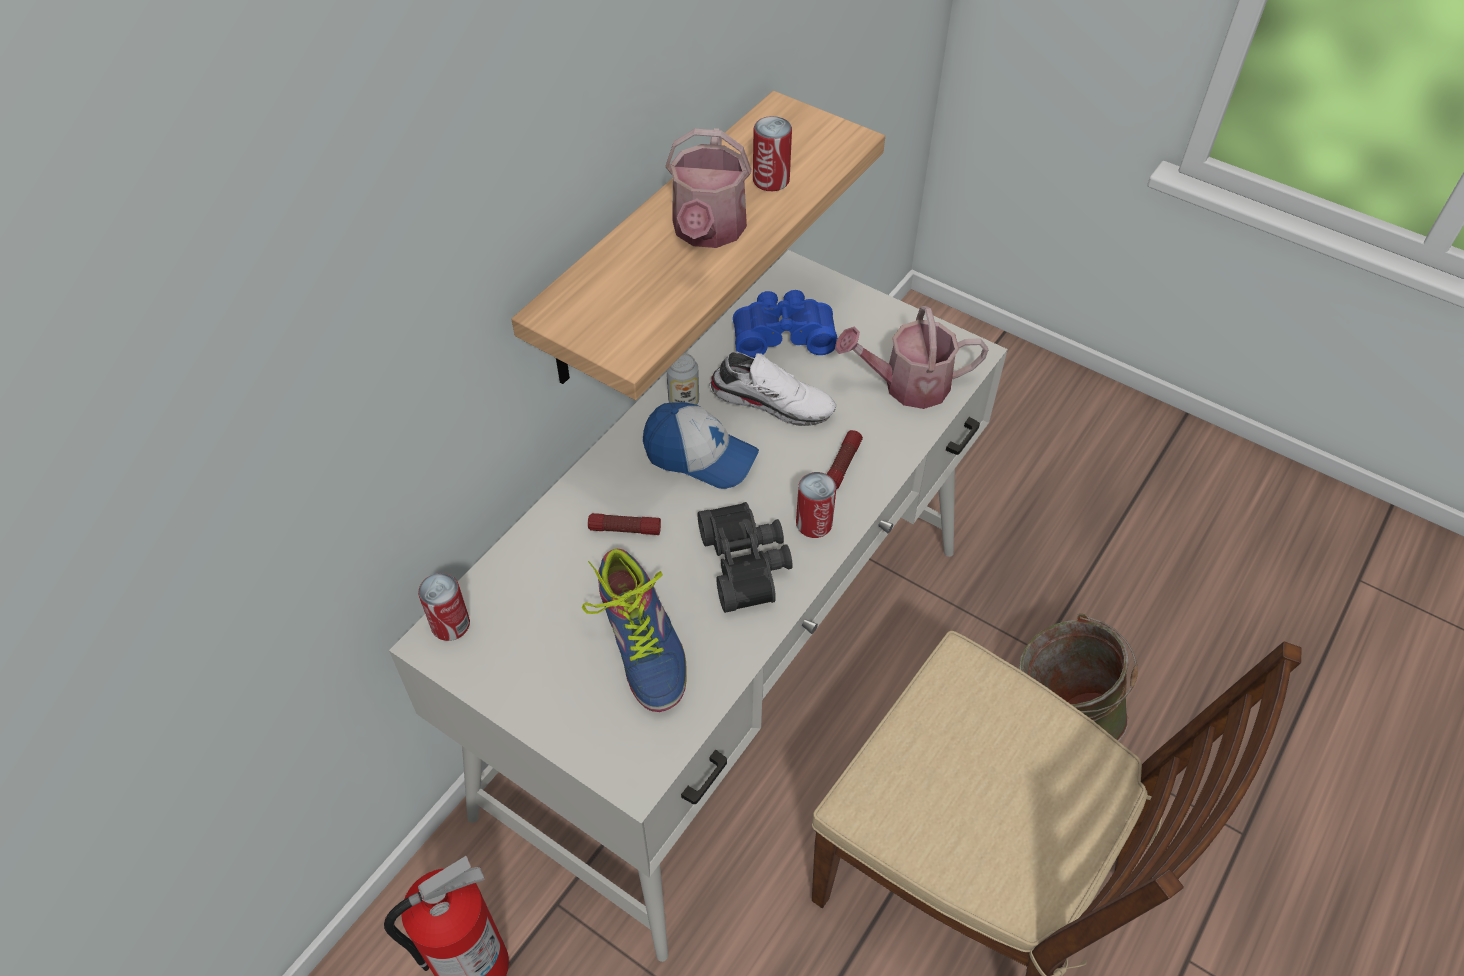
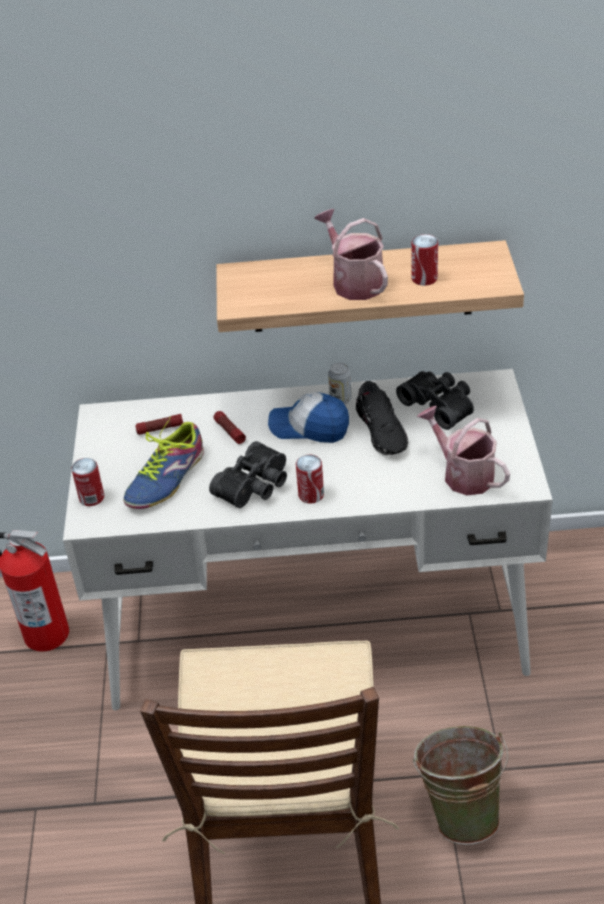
camera: 55 degrees right, 10 degrees down
(450, 625) = (112, 413): can -> can (91, 497)
(700, 456) = (309, 427): cap -> cap turned 120 degrees clockwise
(707, 232) = (354, 282): watering can -> watering can turned 90 degrees clockwise
(773, 401) = (382, 430): white shoe -> black shoe
(783, 334) = (439, 405): blue binoculars -> black binoculars
(842, 465) = (366, 482): flashlight -> flashlight (160, 429)

